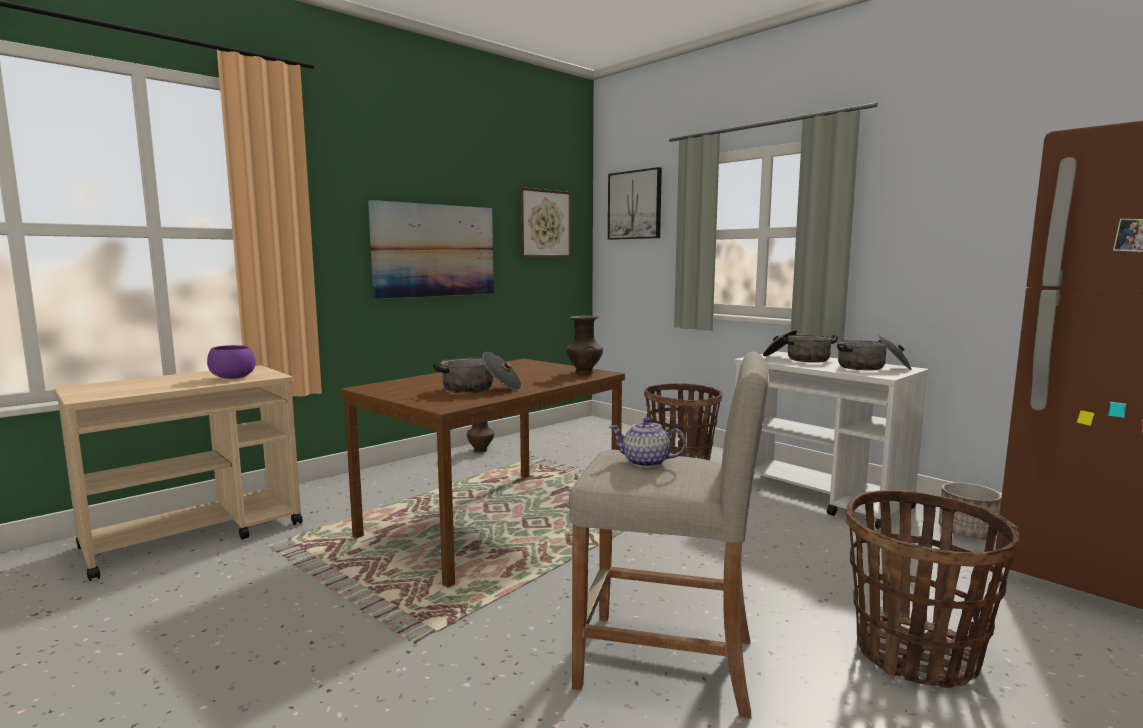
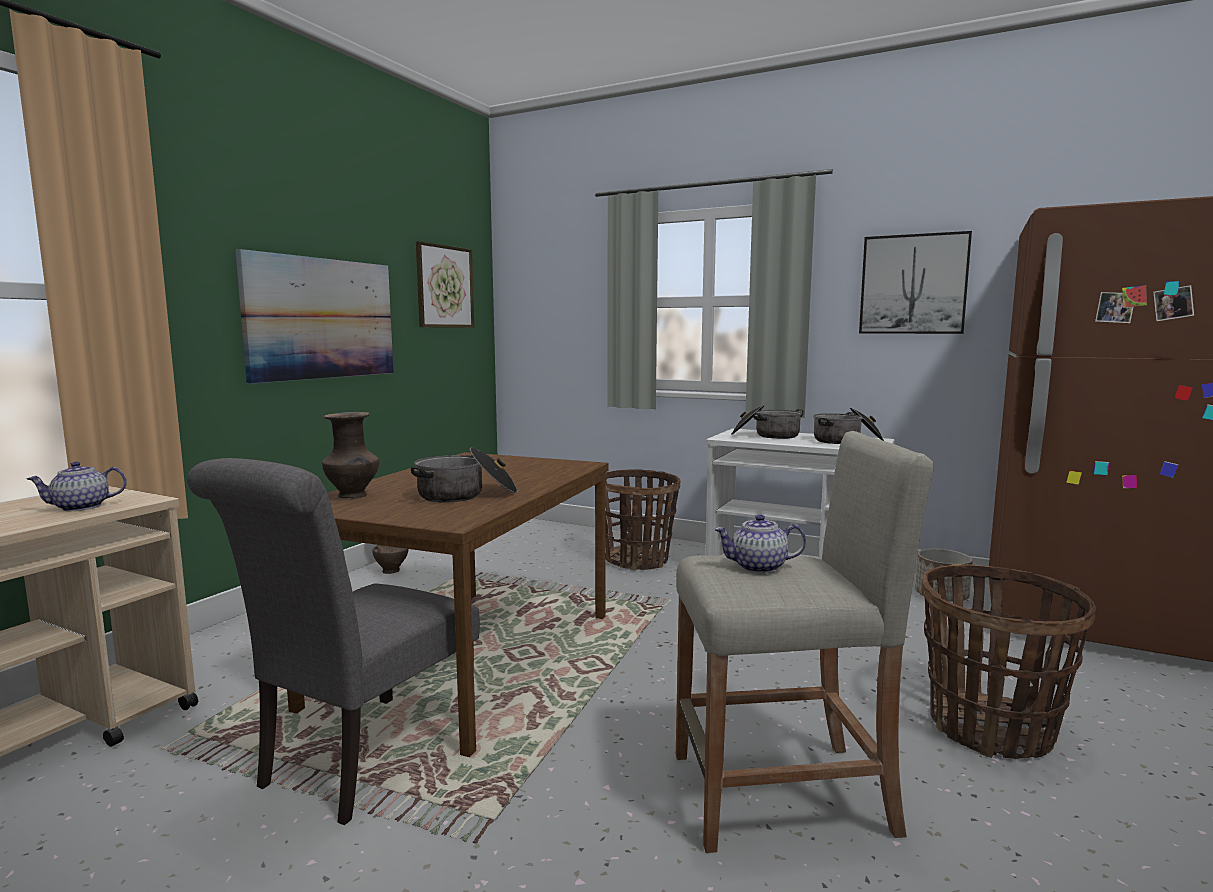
camera: 20 degrees left, 0 degrees up
(233, 377) = (80, 507): purple bowl -> teapot
(376, 576) = (359, 761): none -> grey chair
(584, 372) = (563, 465): brown vase -> brown vase (353, 496)
(635, 205) = (549, 267): picture -> picture (913, 284)

